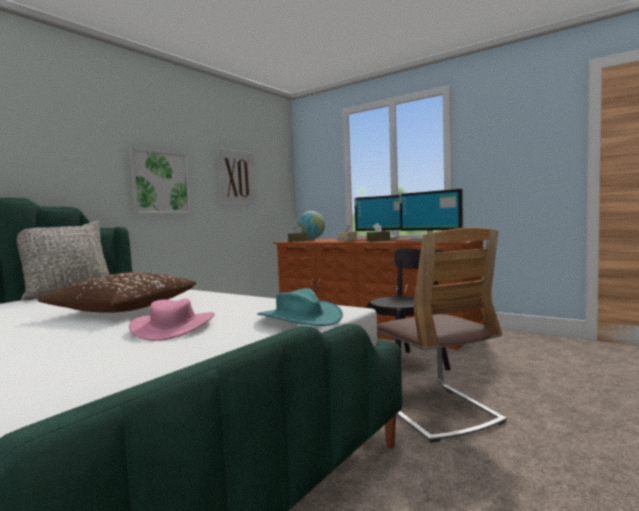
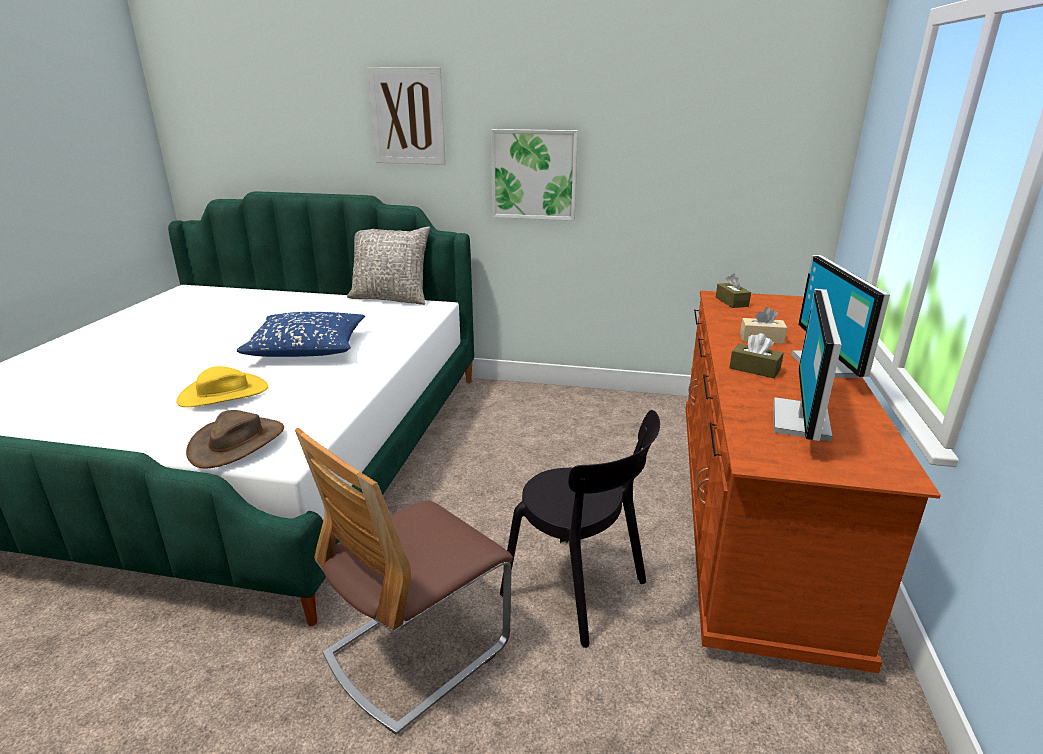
camera: 65 degrees right, 20 degrees up
(124, 308) = (308, 348): brown pillow -> blue pillow
(174, 327) = (223, 394): pink hat -> yellow hat
(236, 178) = (680, 164): picture -> picture (407, 116)
(299, 318) = (237, 442): turquoise hat -> brown hat
(311, 239) = (791, 301): globe -> none

